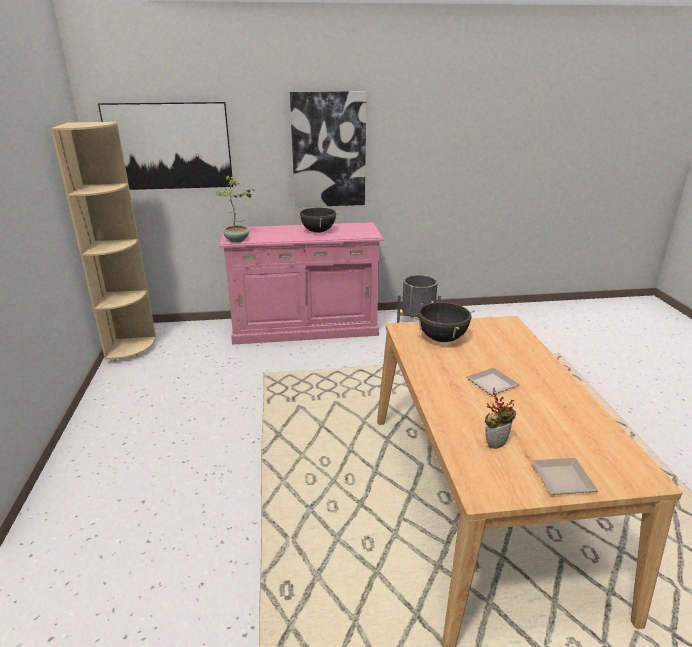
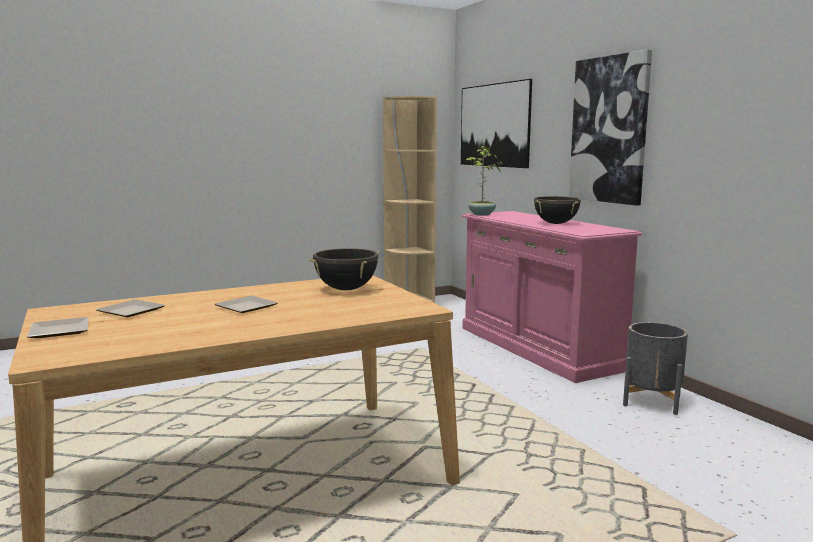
camera: 70 degrees right, 15 degrees down
(495, 442) = (128, 311): potted plant -> plate

